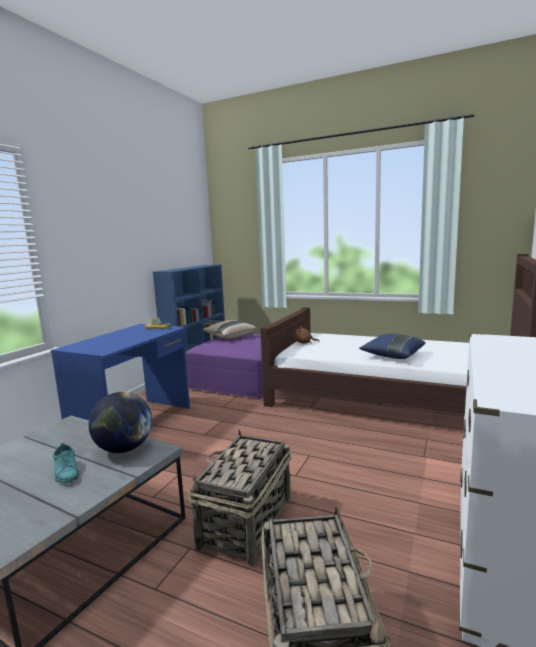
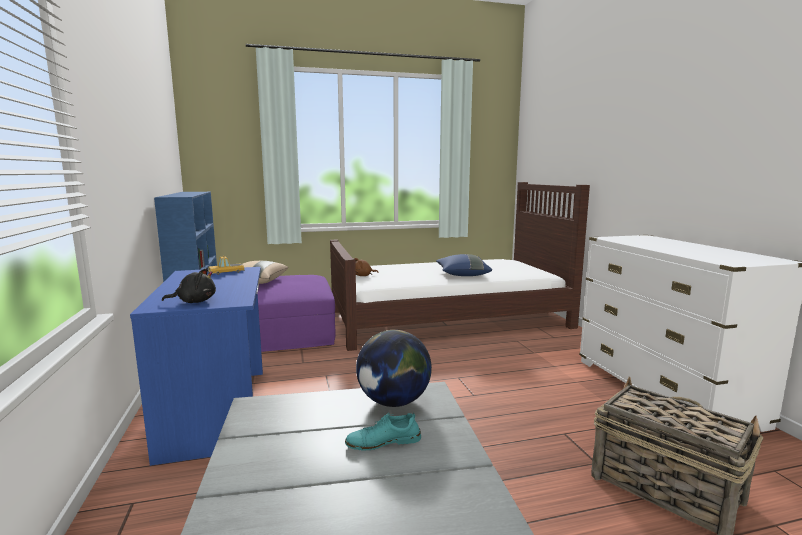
camera: 40 degrees left, 0 degrees up
(66, 471) = (383, 441): turquoise shoe -> turquoise shoe turned 150 degrees clockwise
(89, 347) = (194, 302): none -> black plush toy
(245, 522) = (497, 443): basket -> none

